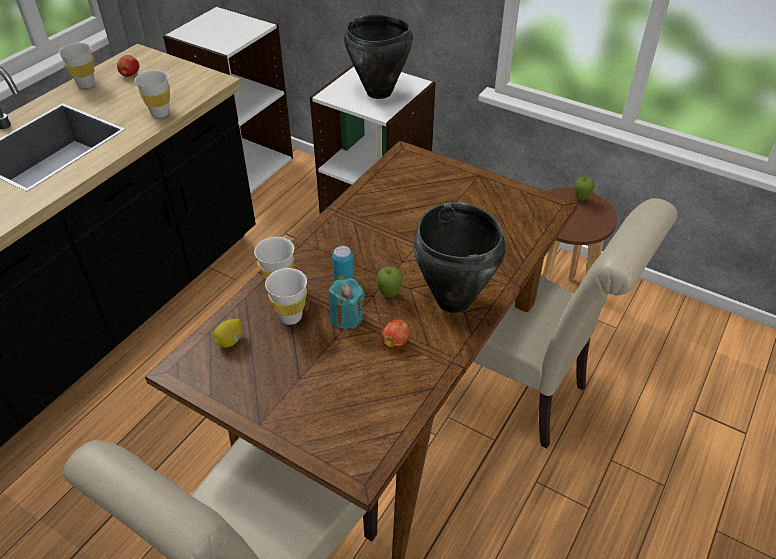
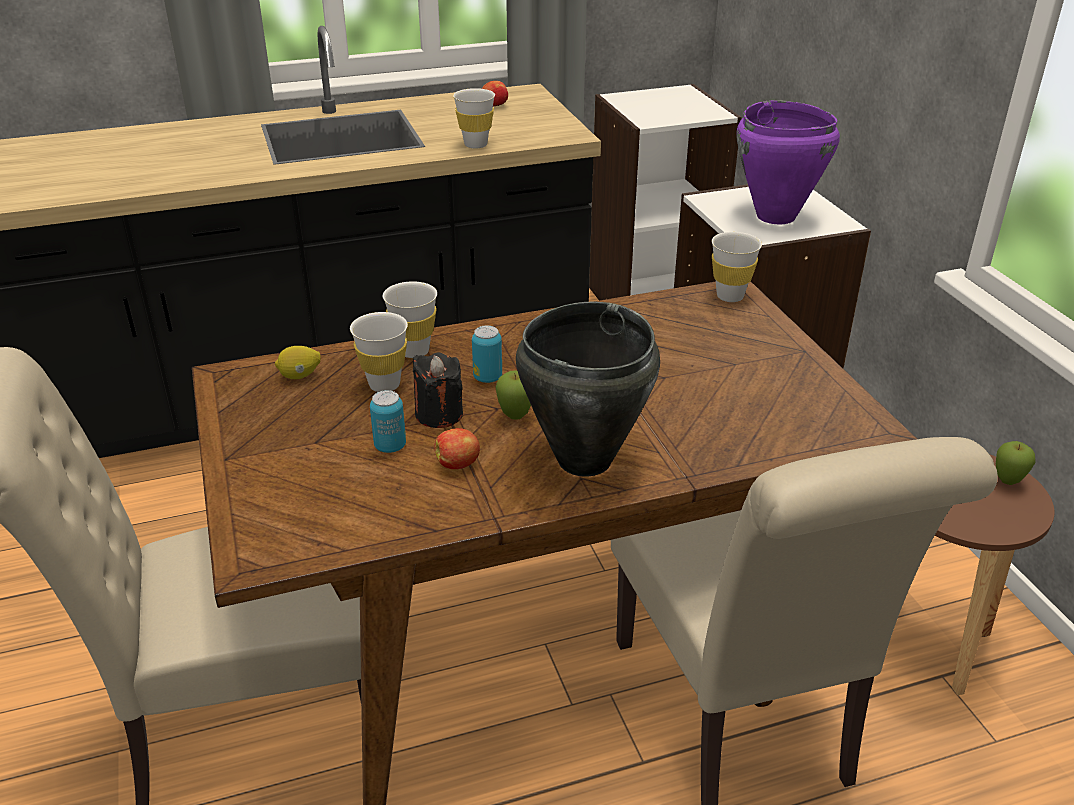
camera: 40 degrees right, 10 degrees down
(86, 84) = (443, 101): white cup -> white cup (730, 296)
(345, 354) = (390, 446): none -> can
(346, 318) = (439, 414): turquoise candle -> black candle
(379, 92) = (775, 217): black cooking pot -> purple cooking pot

